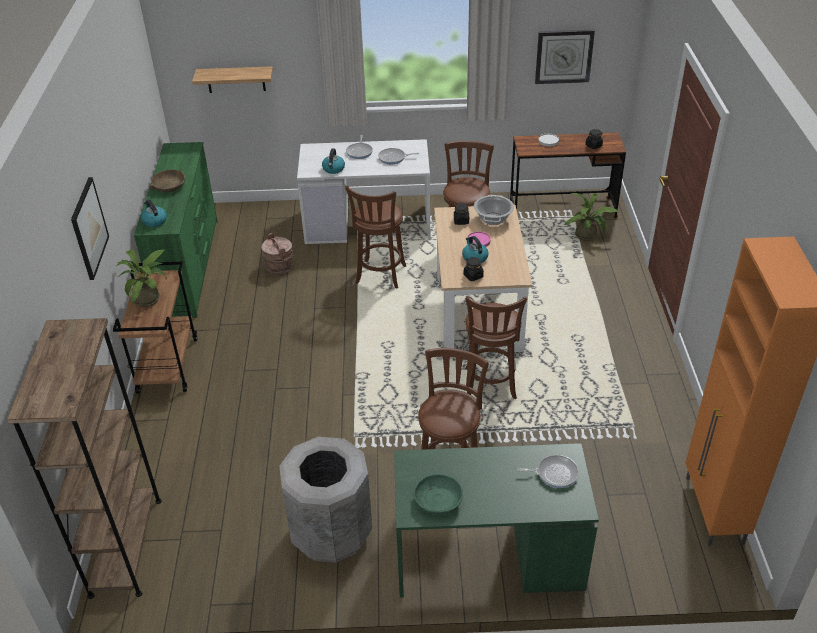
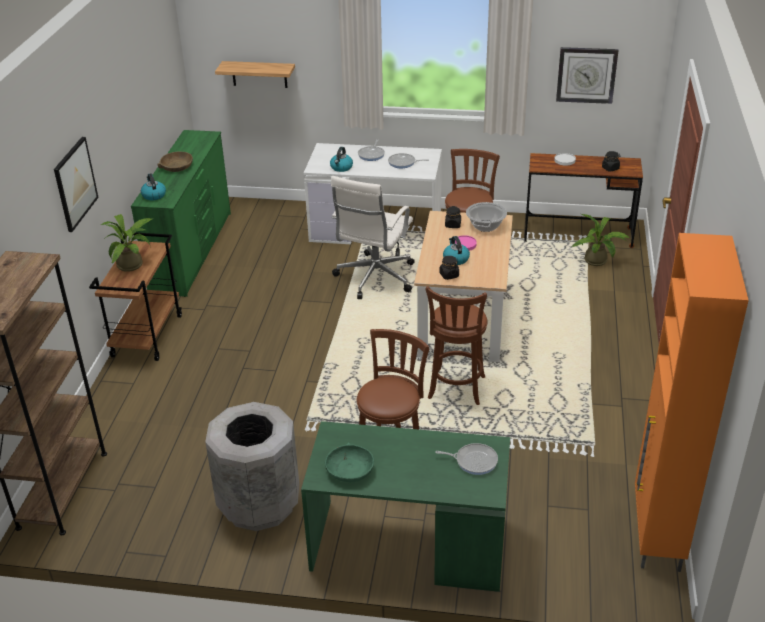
camera: 10 degrees right, 5 degrees down
(279, 267) = (278, 260): brown bucket -> none
(380, 276) = (374, 278): brown stool -> white office chair

